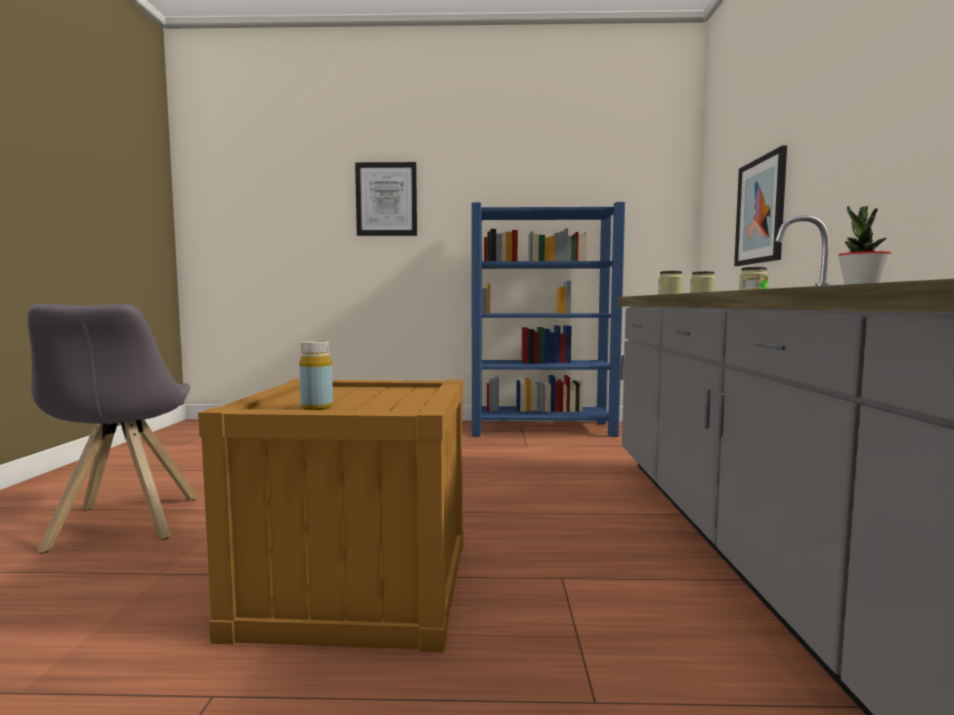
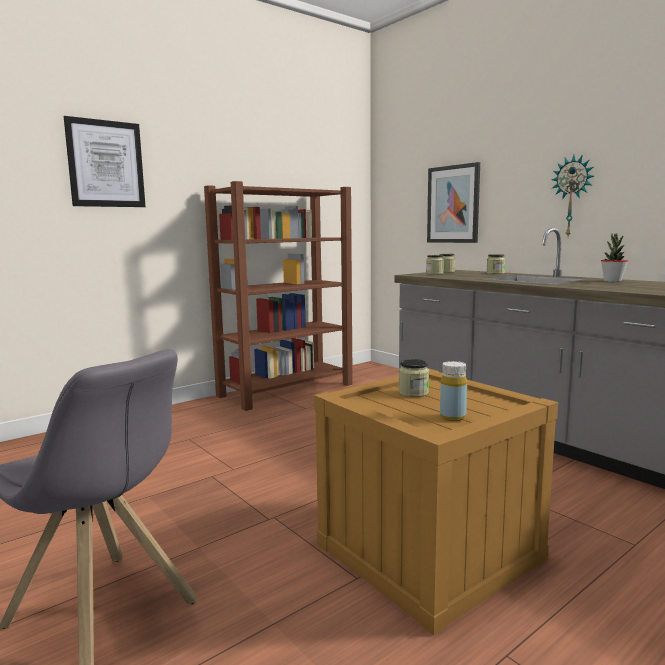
camera: 40 degrees left, 5 degrees up
(375, 392) = (413, 393): none -> jar
(542, 428) = (286, 390): blue bookcase -> brown bookcase
(886, 166) = (572, 196): none -> wall clock

